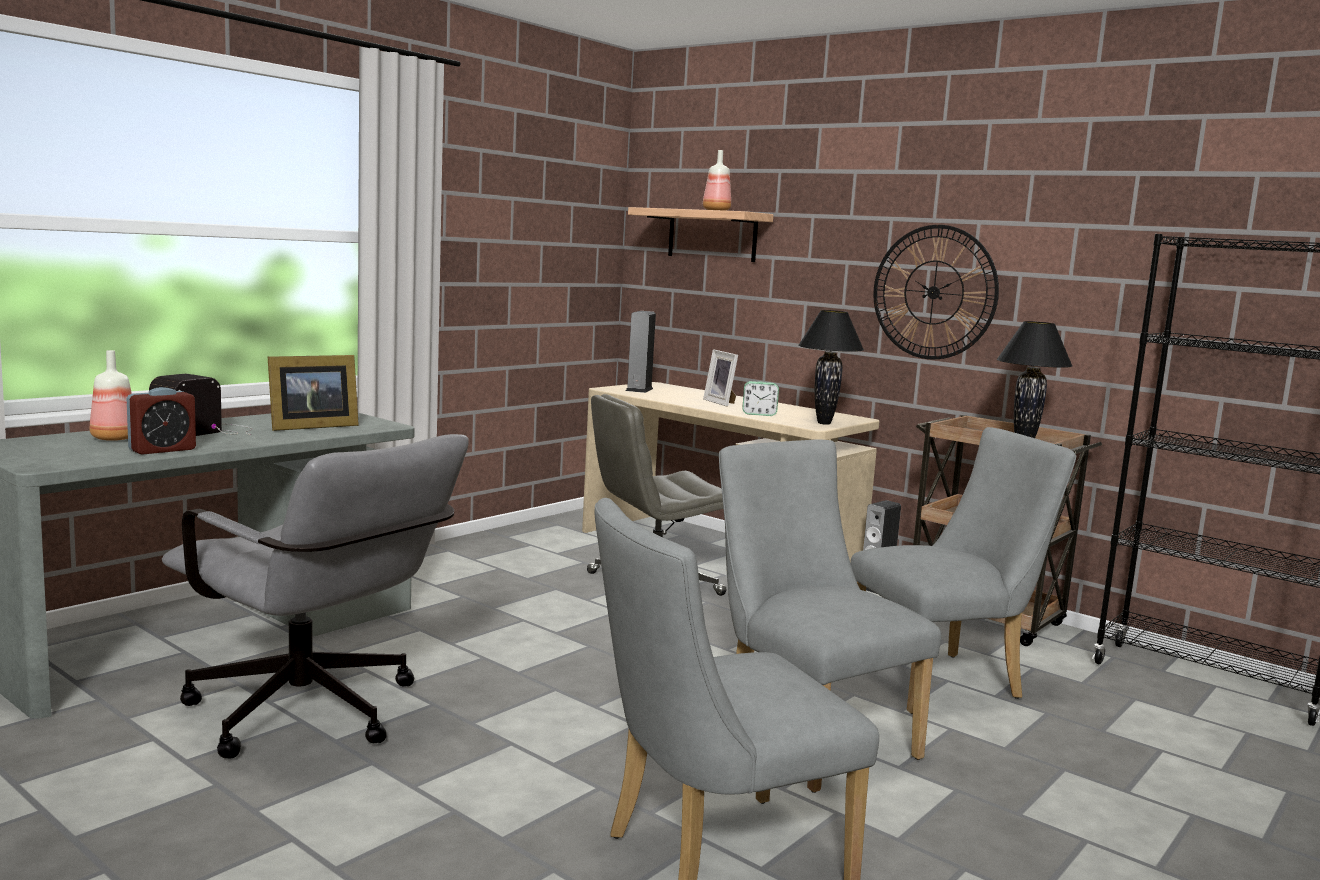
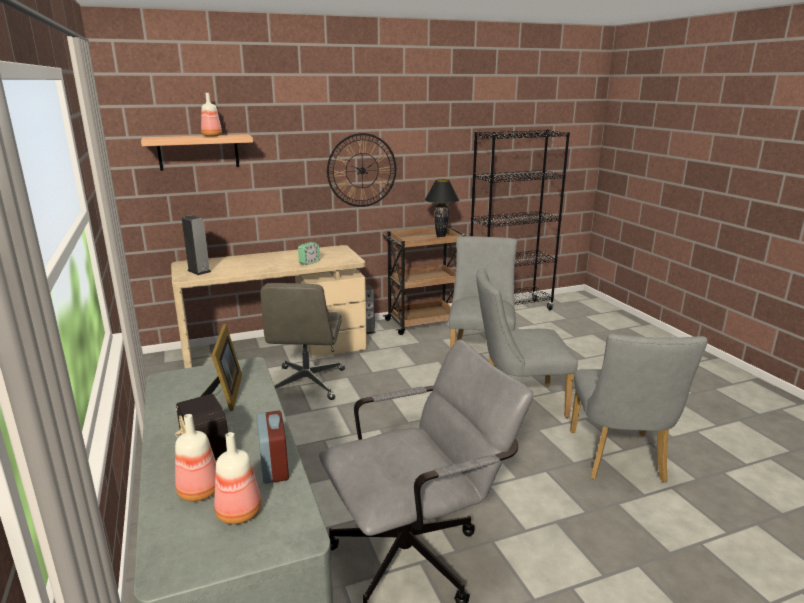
camera: 60 degrees left, 10 degrees up
(79, 449) = (237, 513): none -> bottle
(722, 403) = (267, 262): picture frame -> none
(824, 423) = (347, 256): black table lamp -> none

